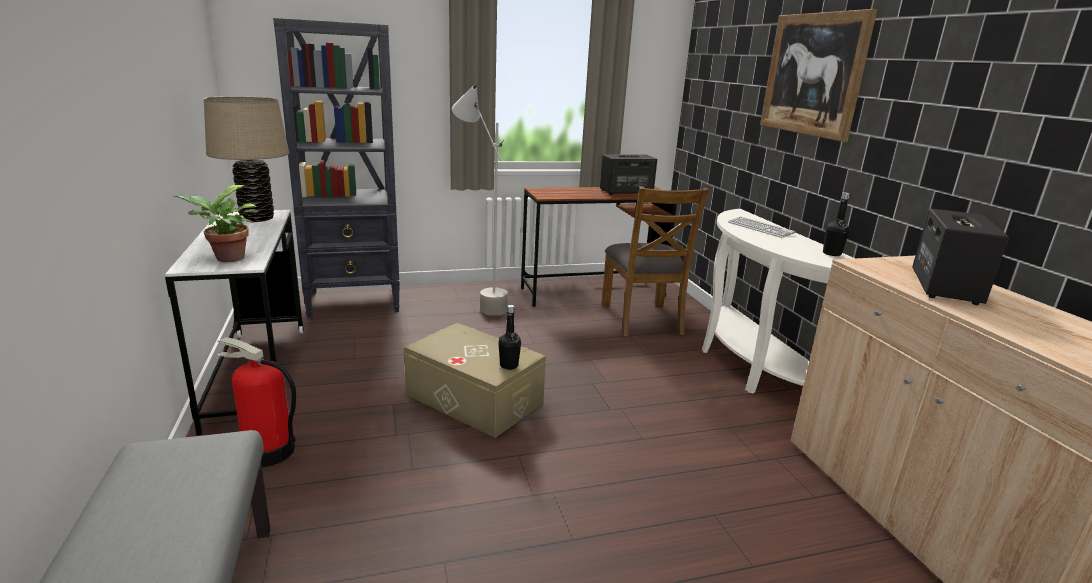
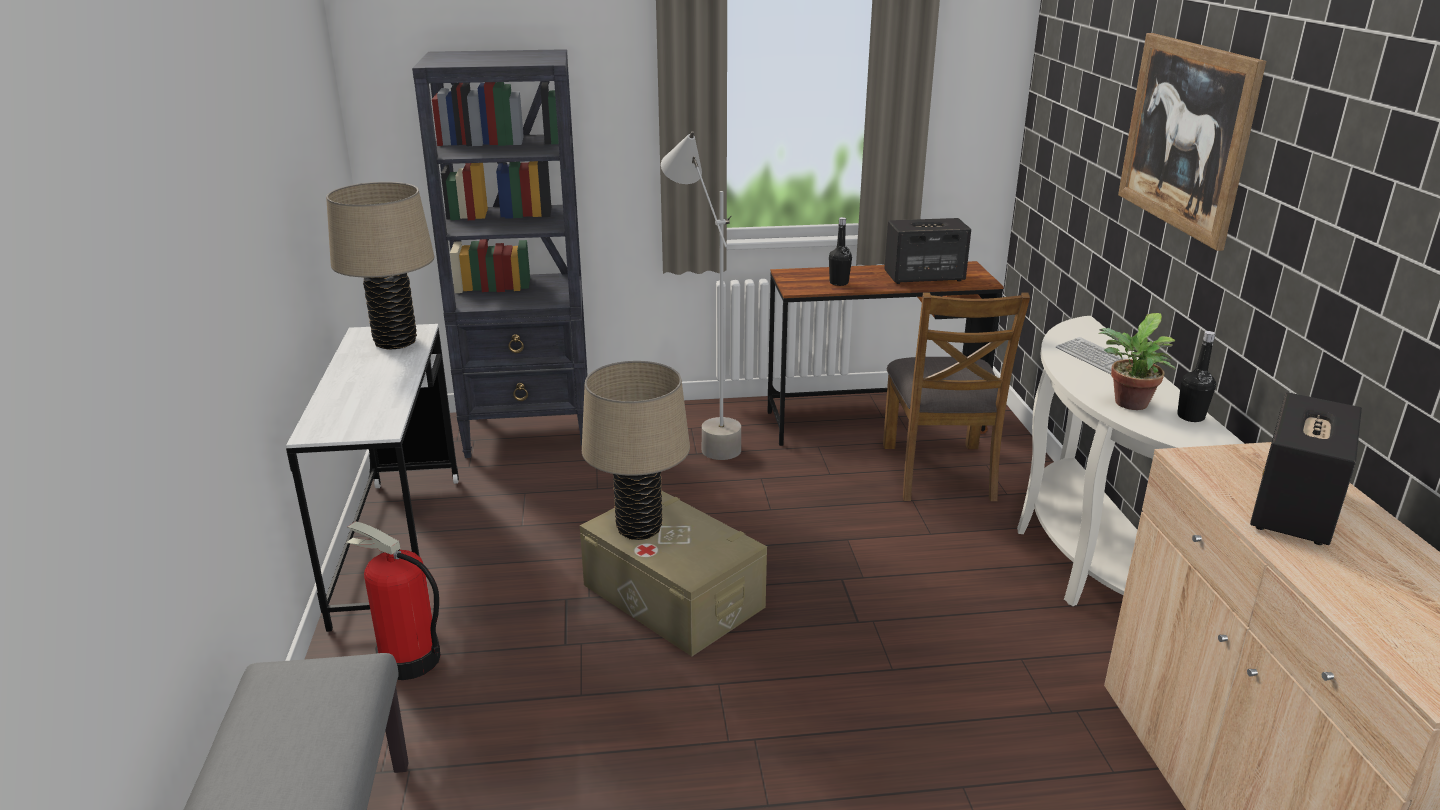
camera: 10 degrees right, 5 degrees up
(226, 259) = (356, 419): potted plant -> potted plant (1128, 404)
(449, 347) = (639, 529): none -> beige table lamp
(509, 365) = (713, 561): black bottle -> black bottle (839, 283)

